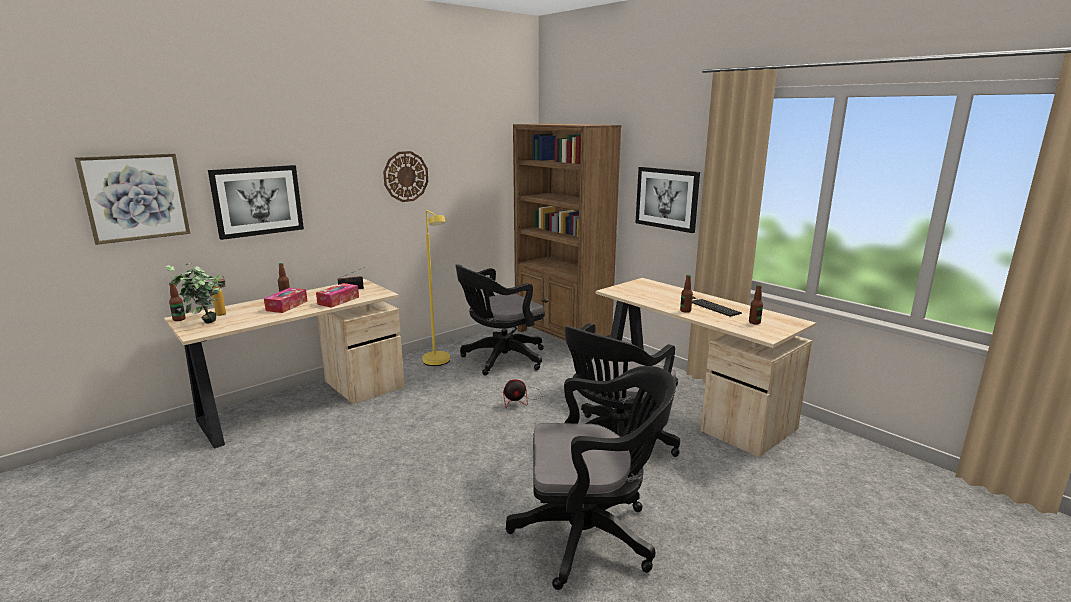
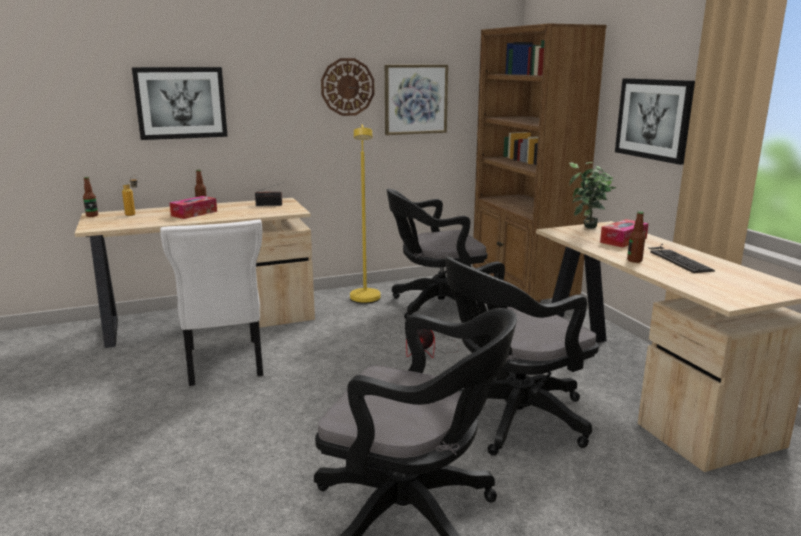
camera: 20 degrees right, 0 degrees up
(135, 197) = (61, 91): picture -> picture (415, 99)
(204, 324) = (107, 221): potted plant -> potted plant (587, 229)
(338, 301) = (246, 213): tissue box -> tissue box (623, 240)
(349, 442) = (224, 364): none -> white chair
(754, 322) = (724, 283): bottle -> none

